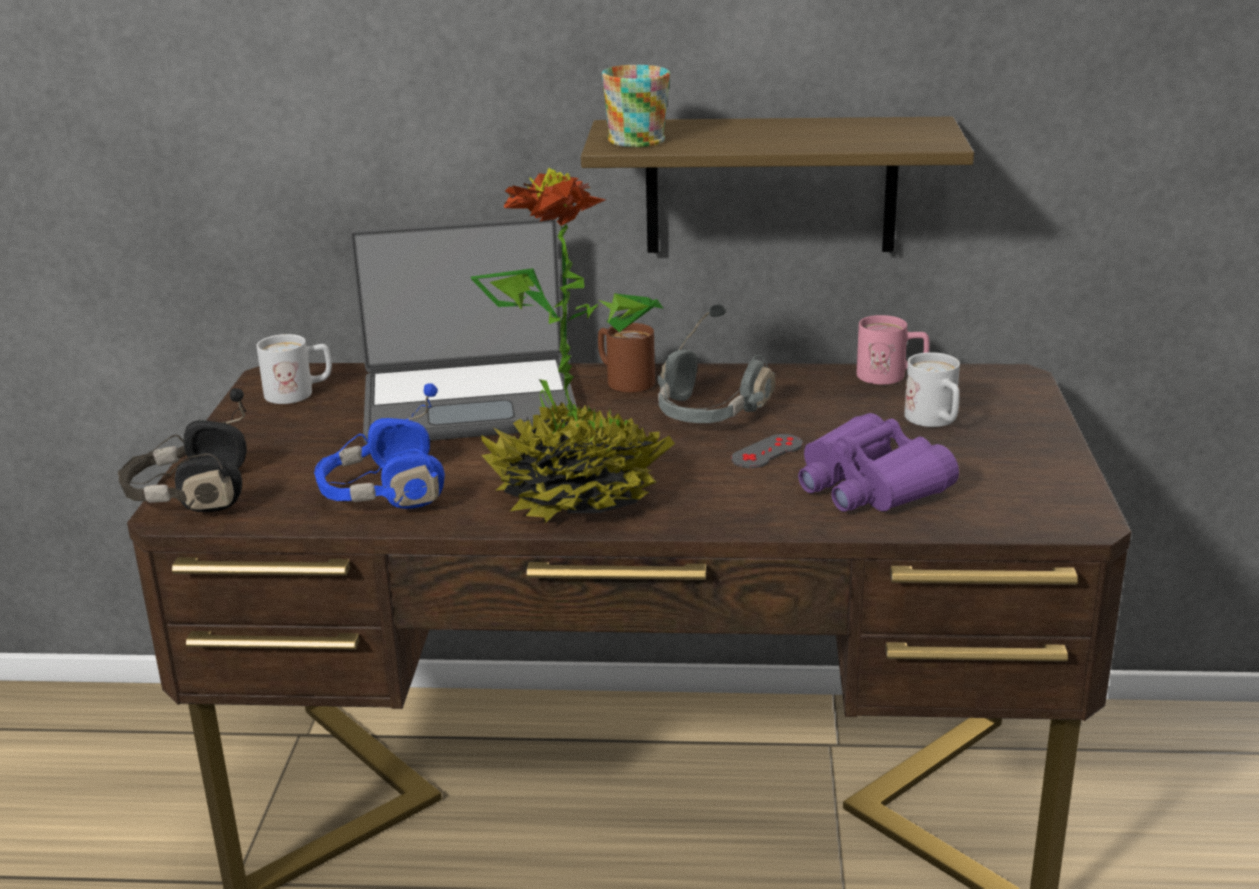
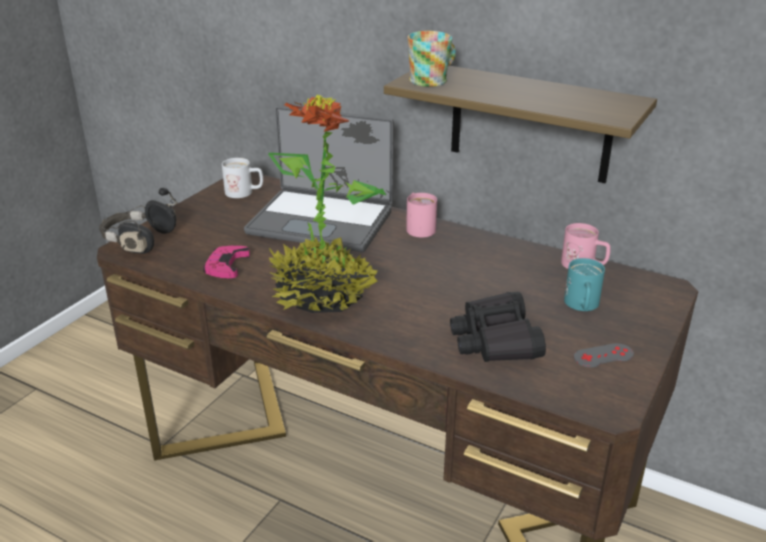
camera: 25 degrees right, 5 degrees up
(383, 493) = (226, 266): blue headphones -> pink game controller
(623, 380) = (418, 227): brown mug -> pink mug
(708, 413) = (445, 262): grey headphones -> none
(767, 452) = (455, 298): grey game controller -> grey game controller (603, 356)
(869, 485) = (495, 340): purple binoculars -> black binoculars
(935, 421) = (582, 306): white mug -> turquoise mug

